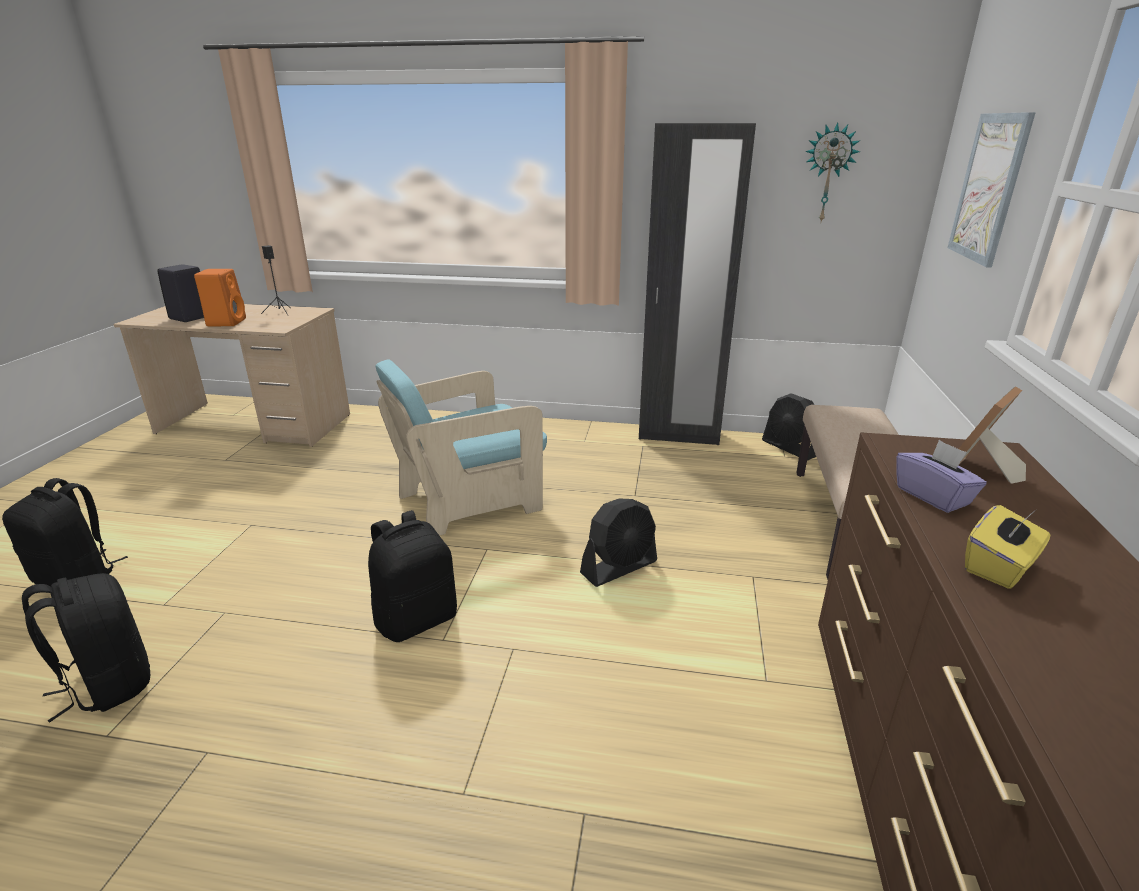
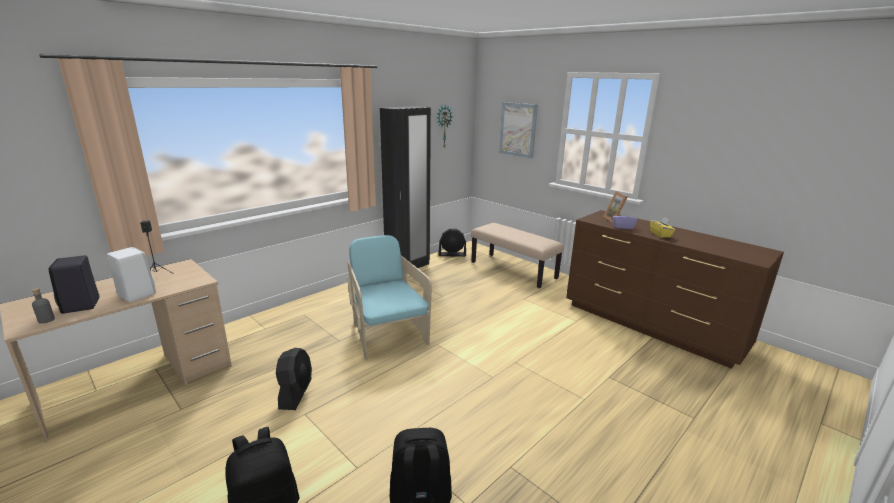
camera: 55 degrees left, 5 degrees down
(155, 320) = (46, 320): none -> grey bottle
(227, 322) = (136, 294): orange speaker -> white speaker
(417, 619) = (470, 379): black backpack -> none
(469, 501) = (387, 334): turquoise armchair -> turquoise armchair turned 150 degrees clockwise
(619, 567) = (488, 320): black fan -> black fan (296, 393)

